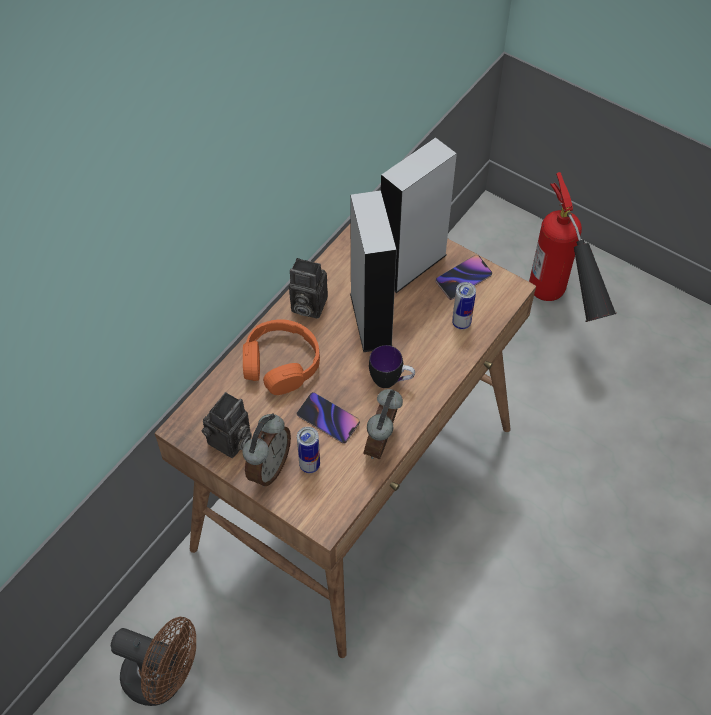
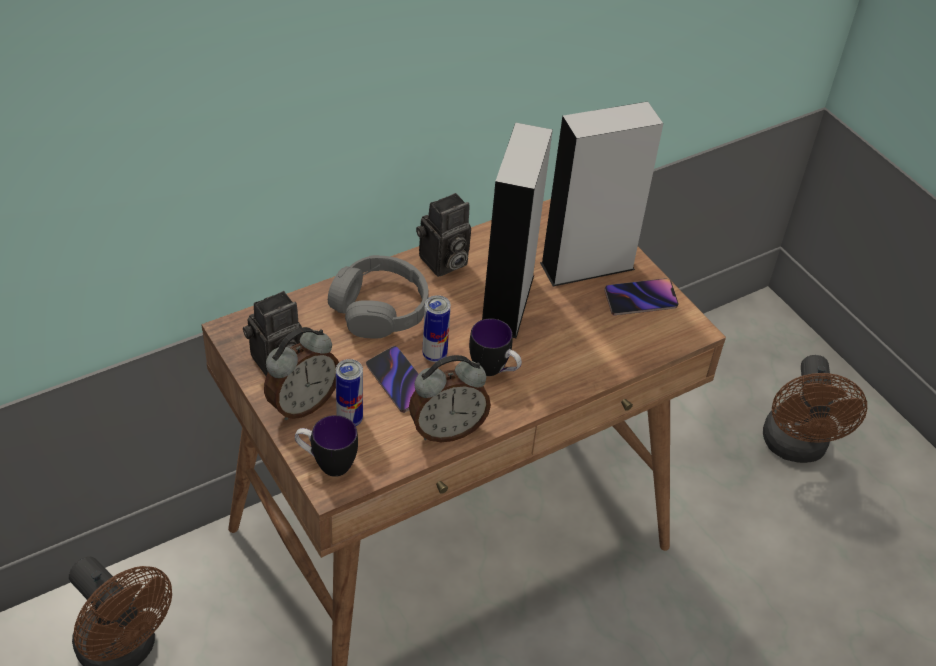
camera: 20 degrees right, 10 degrees down
(280, 364) = (379, 308): orange headphones -> grey headphones
(306, 305) = (443, 263): camera -> camera turned 75 degrees counterclockwise
(313, 508) = (326, 463): none -> mug
(383, 443) = (447, 429): alarm clock -> alarm clock turned 150 degrees counterclockwise
(461, 323) = (612, 342): can -> can (434, 355)
(561, 314) = (796, 448): fire extinguisher -> brown fan

